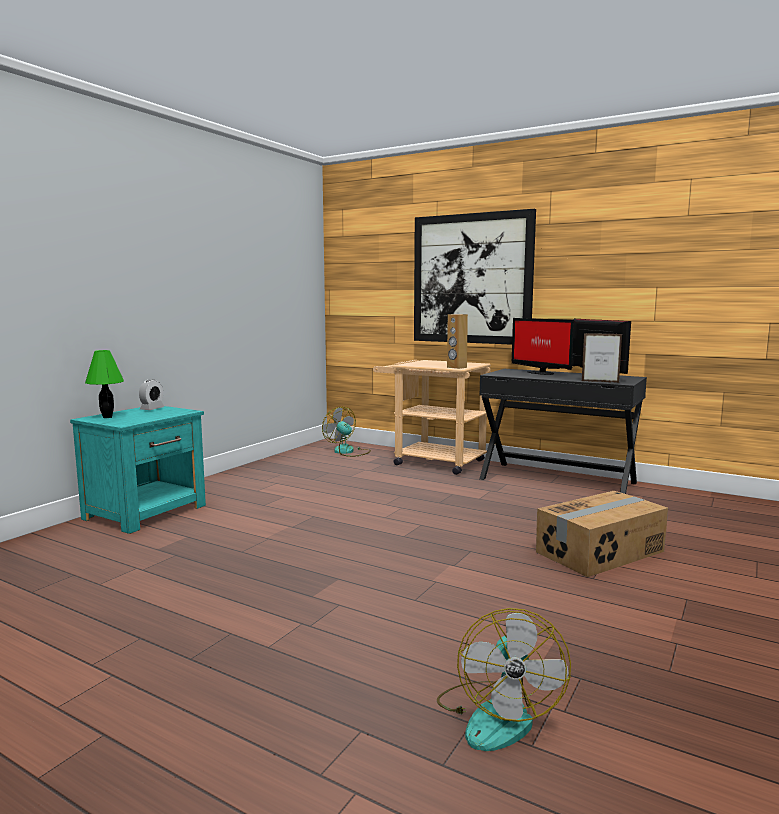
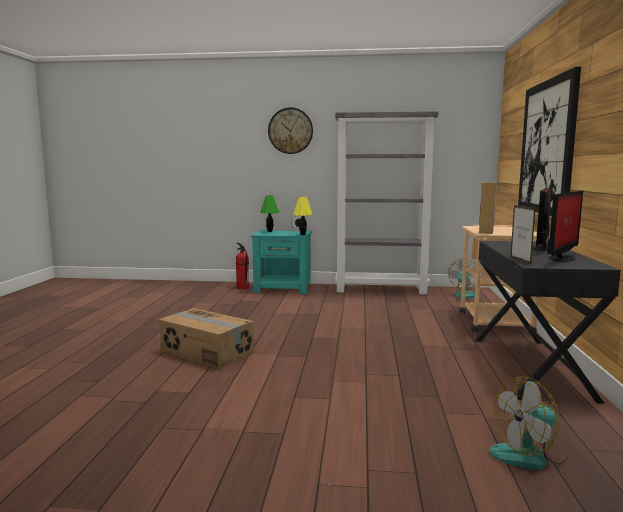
camera: 65 degrees right, 0 degrees up
(77, 536) = (242, 287): none -> fire extinguisher
(105, 232) = (290, 131): none -> wall clock
(186, 410) = (303, 234): none -> yellow table lamp
(258, 470) = (381, 289): none -> grey bookcase
(497, 715) = (105, 385): fan -> fan (529, 455)
(601, 552) = (352, 396): cardboard box -> cardboard box (206, 352)

